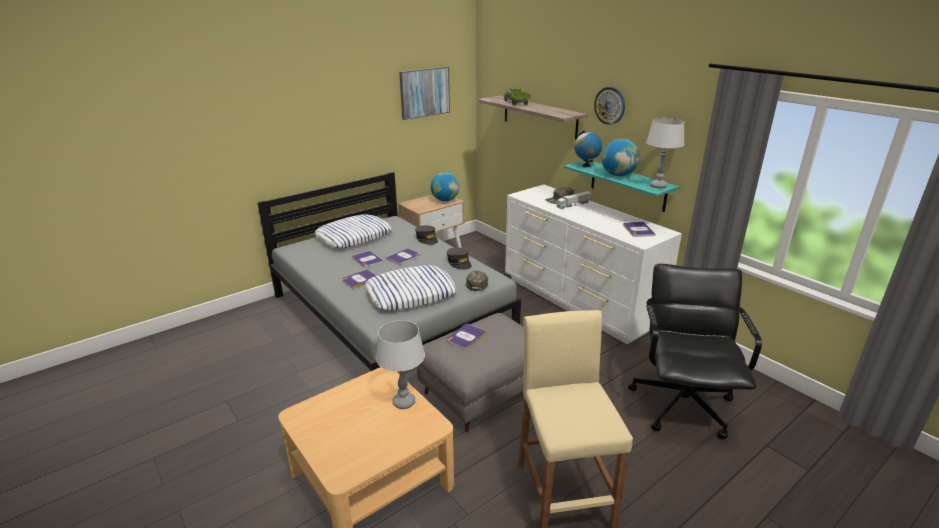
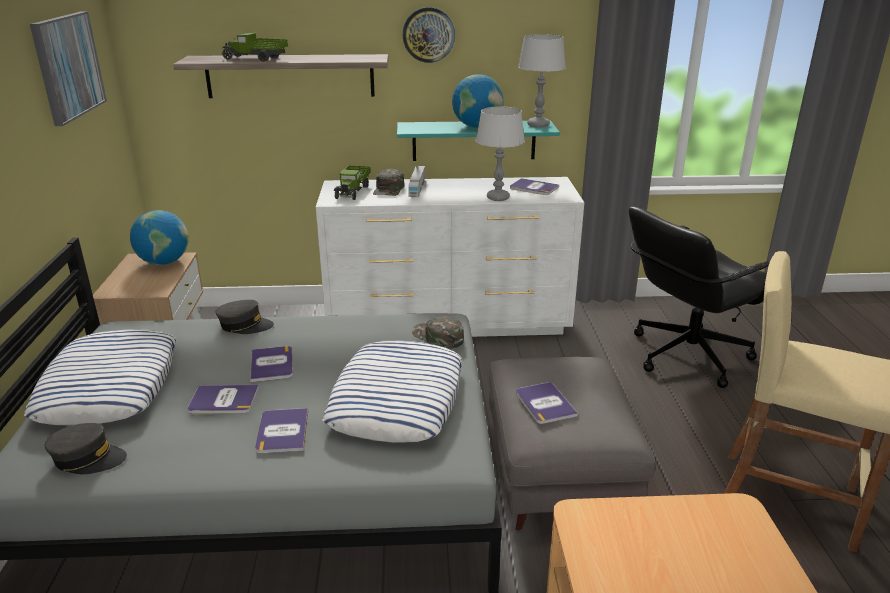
camera: 55 degrees left, 0 degrees up
(404, 402) = (666, 519): grey table lamp -> grey table lamp (497, 198)
(459, 263) = (361, 328): grey cap -> grey cap (88, 458)
(541, 194) = (353, 191): none -> toy truck
(586, 166) = (420, 128): globe -> none
(682, 404) = (687, 355): black office chair -> black office chair turned 75 degrees counterclockwise

